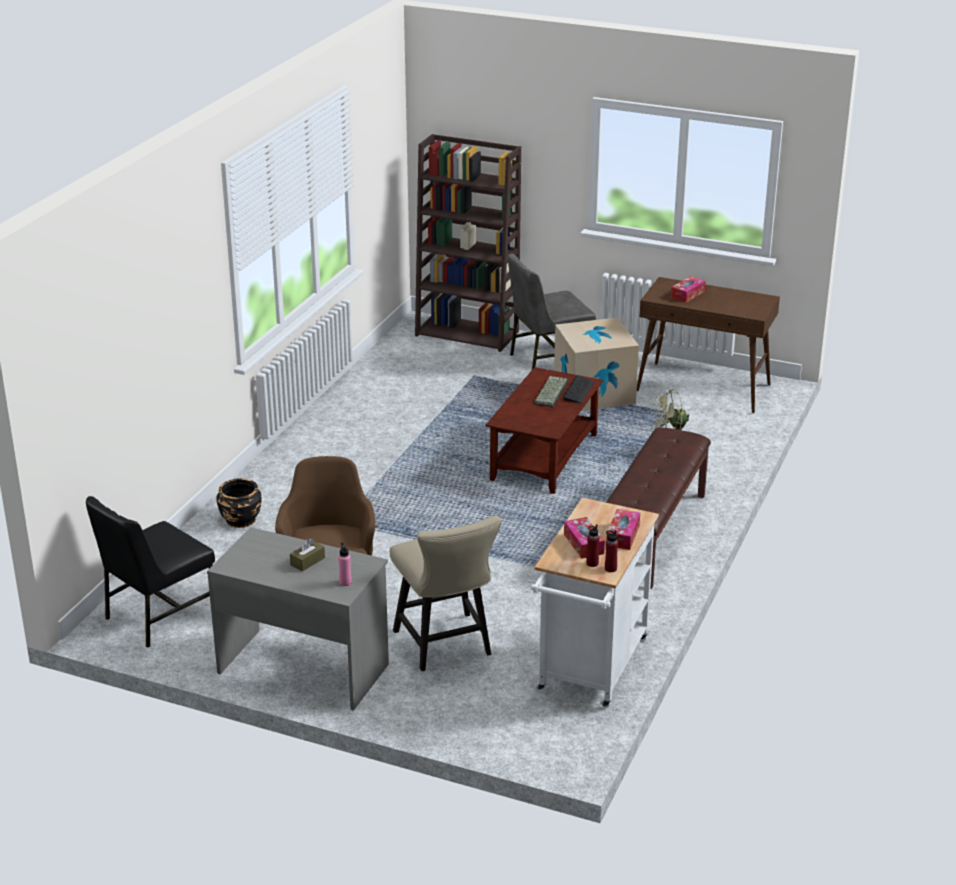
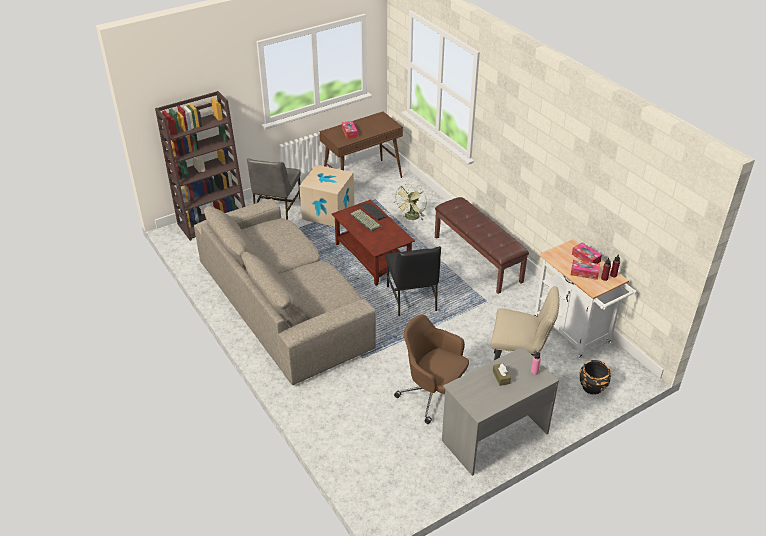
camera: 55 degrees left, 10 degrees up
(158, 615) = (390, 478): black chair -> black chair (412, 299)
(240, 519) = (318, 398): black planter -> black planter (592, 387)
(378, 435) = (285, 304): none -> beige sofa

